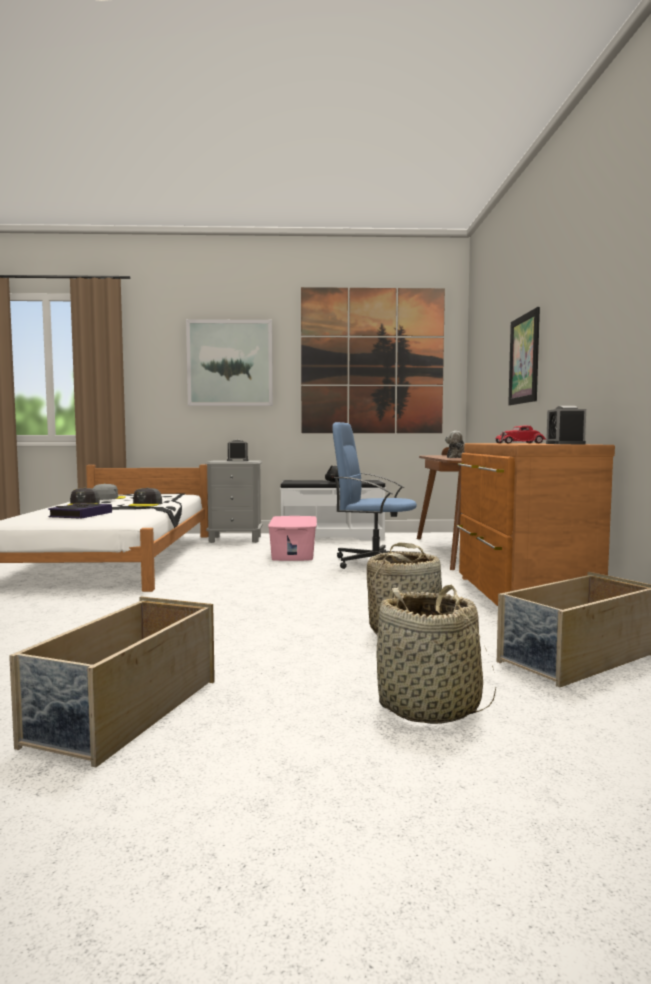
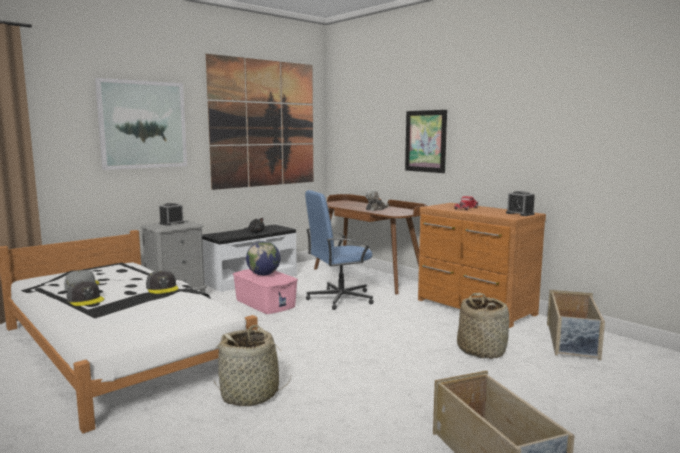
camera: 40 degrees left, 5 degrees up
(81, 515) = (151, 316): book -> none
(294, 520) = (263, 274): none -> globe
(429, 706) = (587, 391): basket -> basket (250, 395)

